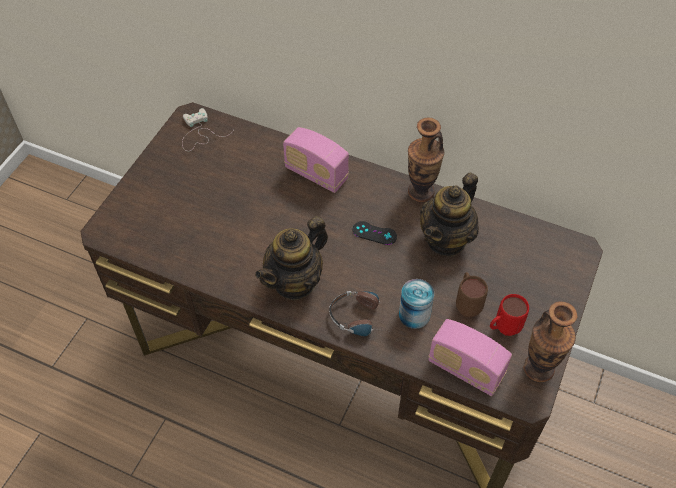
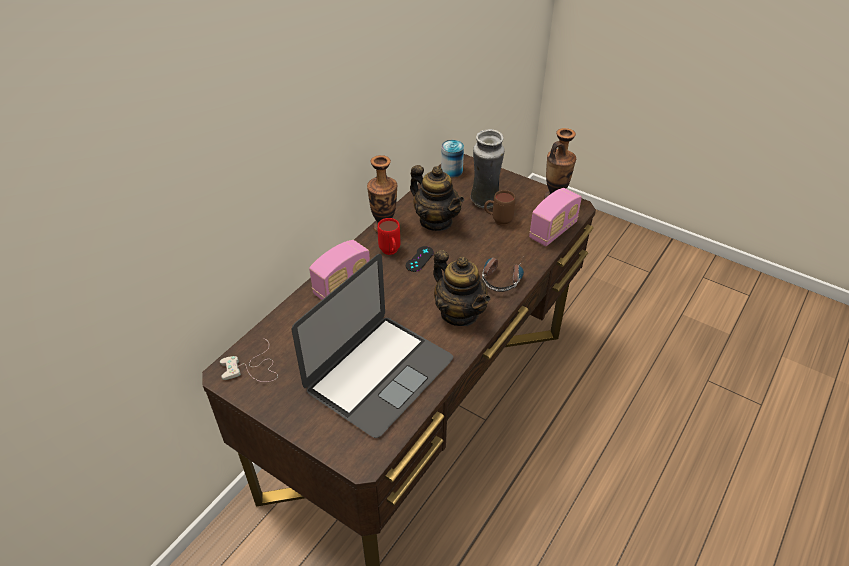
camera: 80 degrees left, 10 degrees down
(202, 225) = (379, 373): none -> laptop
(414, 315) = (503, 249): can -> can (451, 170)
(502, 286) = (484, 202): none -> vase
(502, 329) = (522, 208): red mug -> red mug (390, 253)

